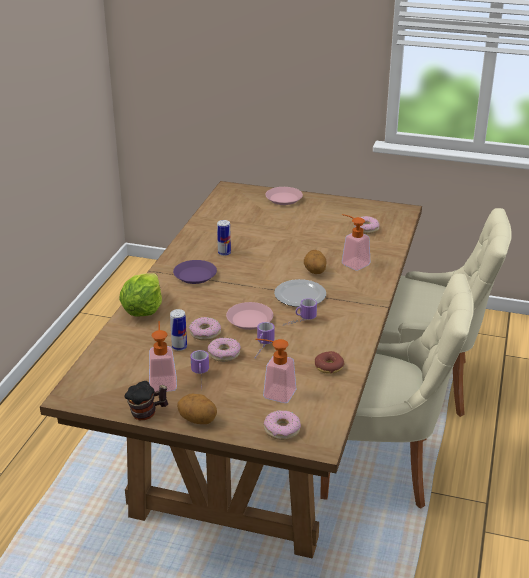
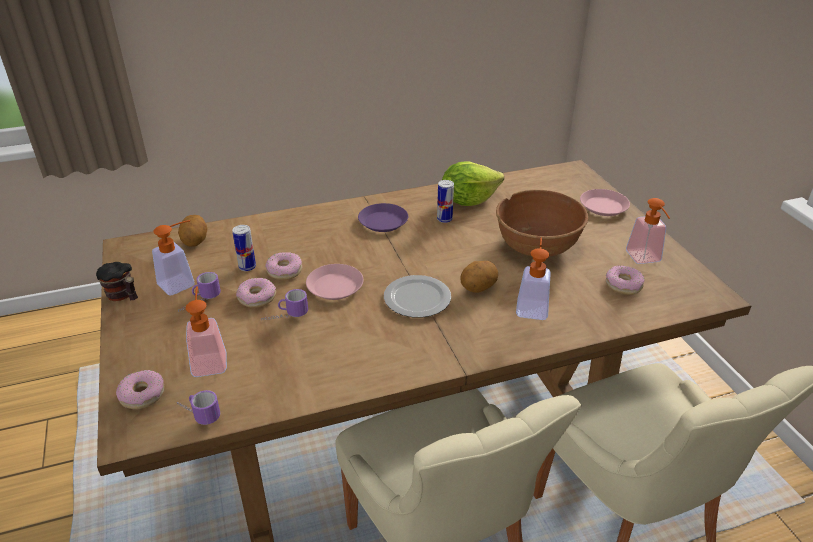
camera: 55 degrees right, 5 degrees up
(143, 310) = (292, 222): lettuce -> lettuce (468, 200)
(198, 420) = (129, 330): potato -> potato (195, 241)
(297, 236) = (537, 246): none -> brown bowl
(299, 322) = (363, 320): mug -> mug (197, 415)
(329, 367) = (290, 379): donut -> none
(351, 212) = (645, 260): none -> soap dispenser

